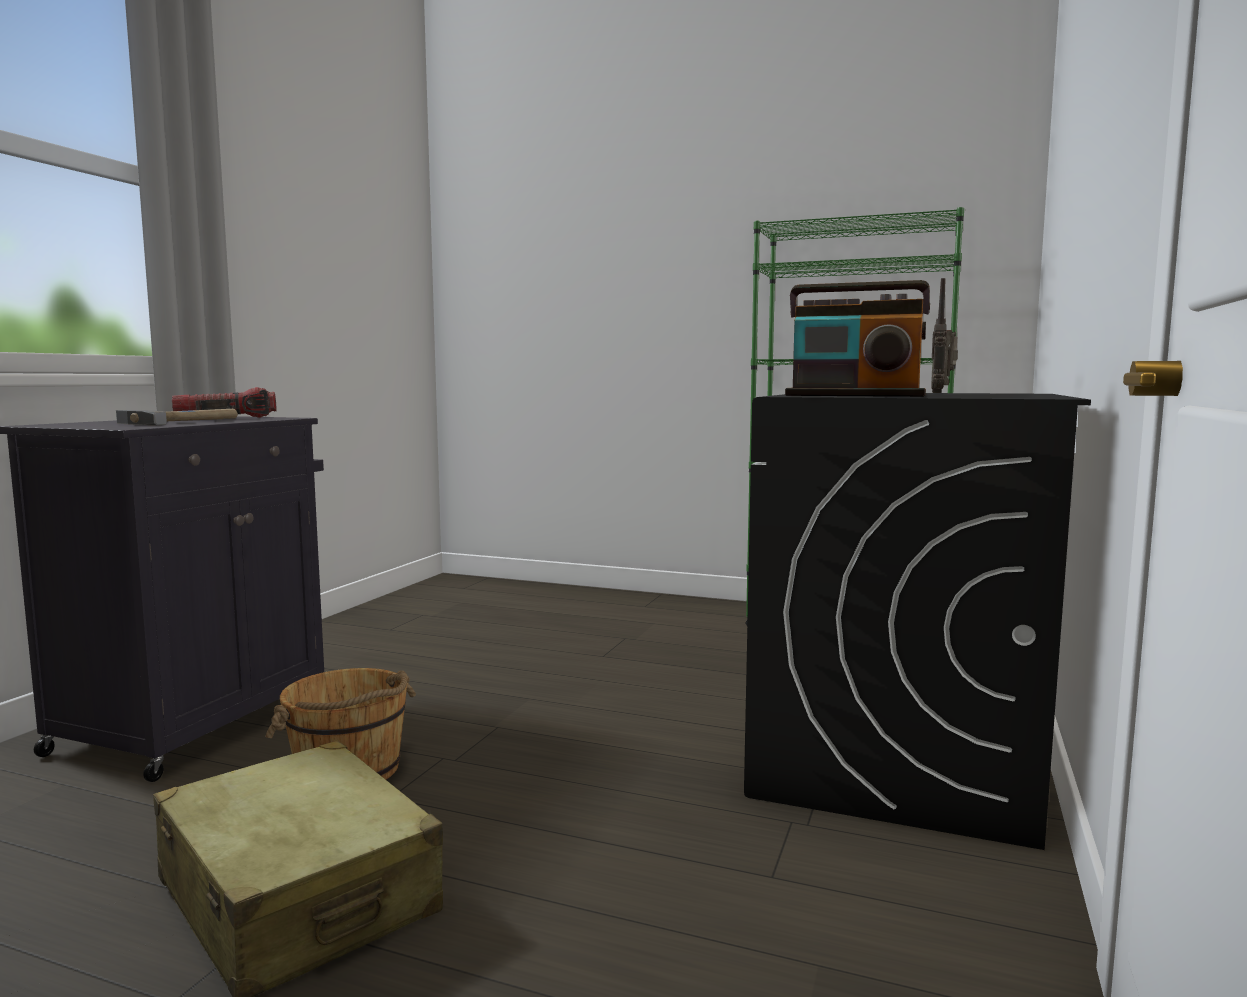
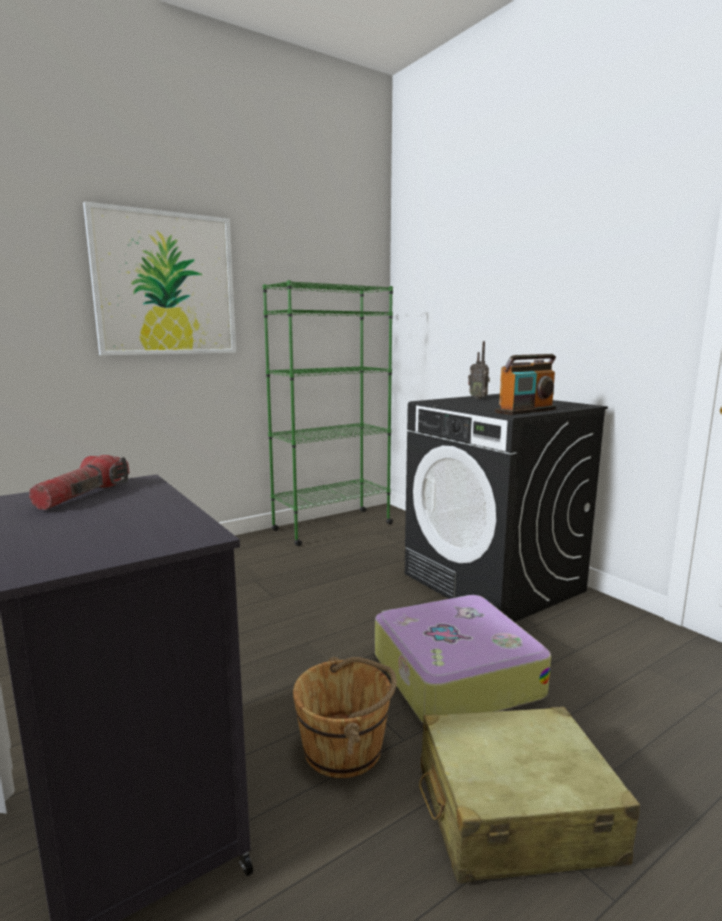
camera: 55 degrees left, 5 degrees up
(184, 422) = (134, 512): hammer -> none
(563, 793) = (453, 675): none -> suitcase
(647, 250) = (165, 284): none -> picture

